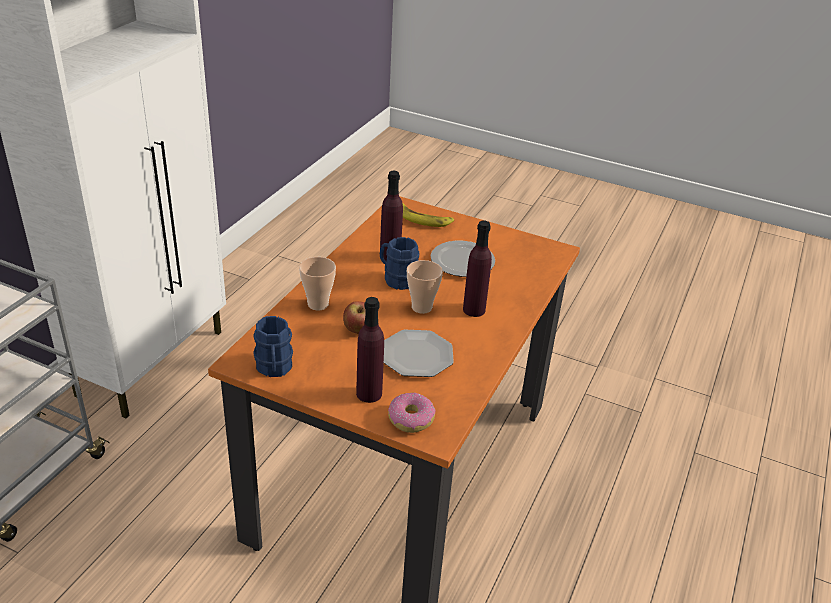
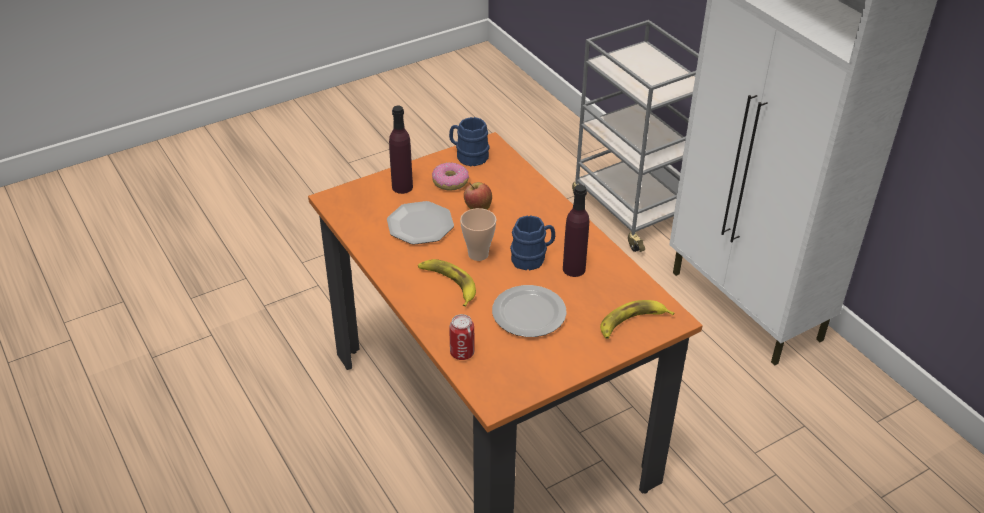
camera: 125 degrees right, 5 degrees up
(318, 304) = (530, 200): cup -> none
(410, 419) = (360, 195): donut -> donut (450, 182)
(474, 310) = (448, 284): purple bottle -> banana
(535, 277) = (462, 353): none -> can

